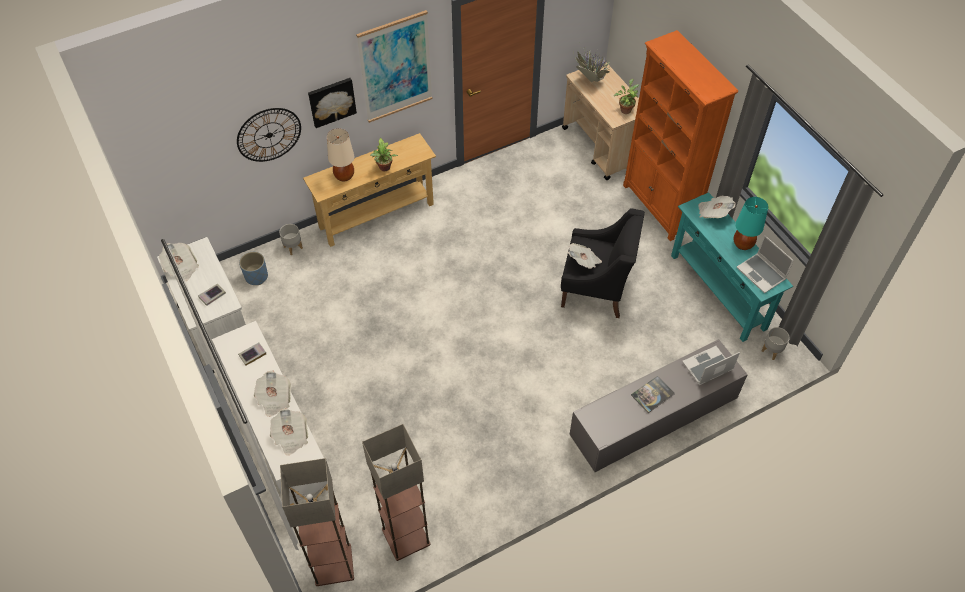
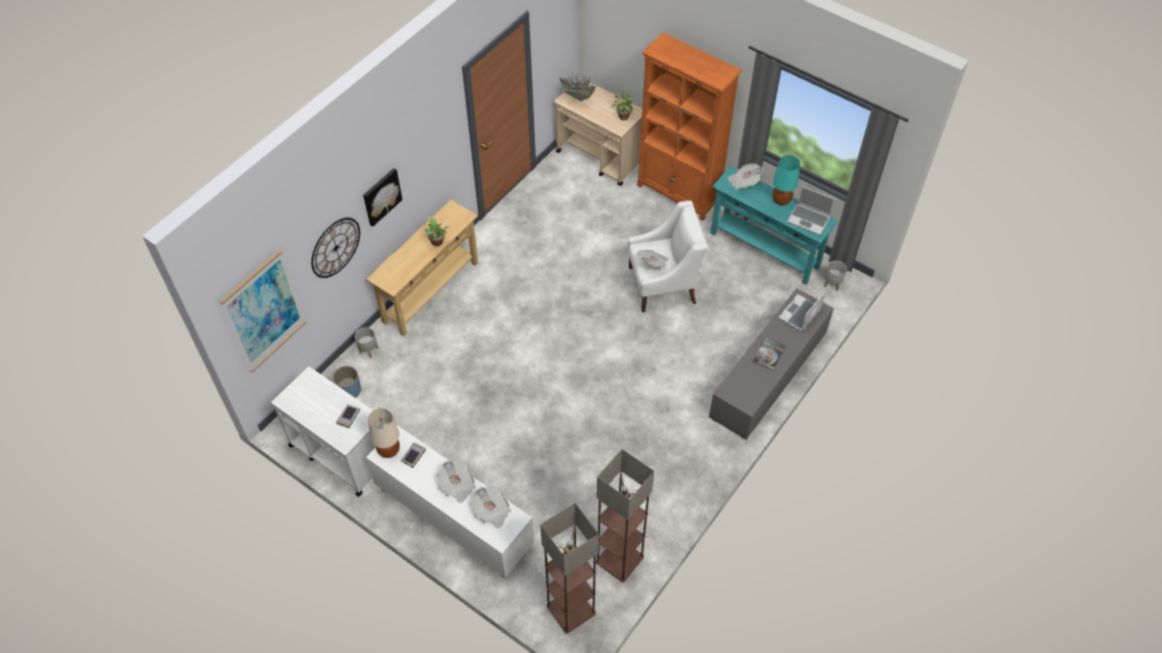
camera: 25 degrees left, 0 degrees up
(181, 267) = (302, 403): newspaper -> none
(344, 176) = (404, 263): beige table lamp -> beige table lamp (388, 450)
(395, 67) = (426, 145): picture -> picture (264, 312)
(596, 288) = (663, 284): black armchair -> white armchair

